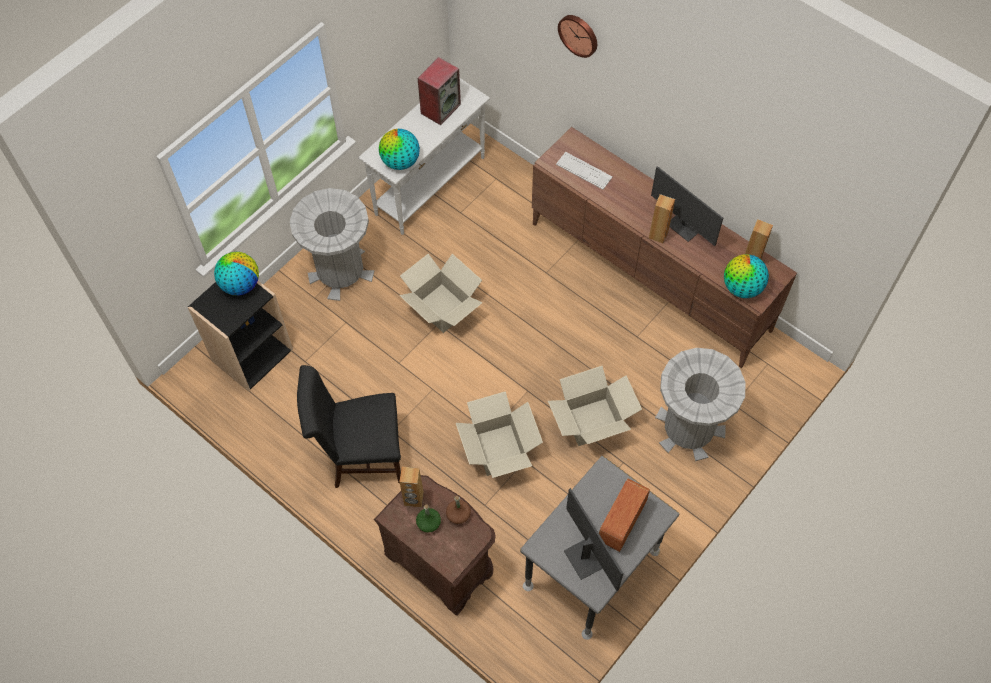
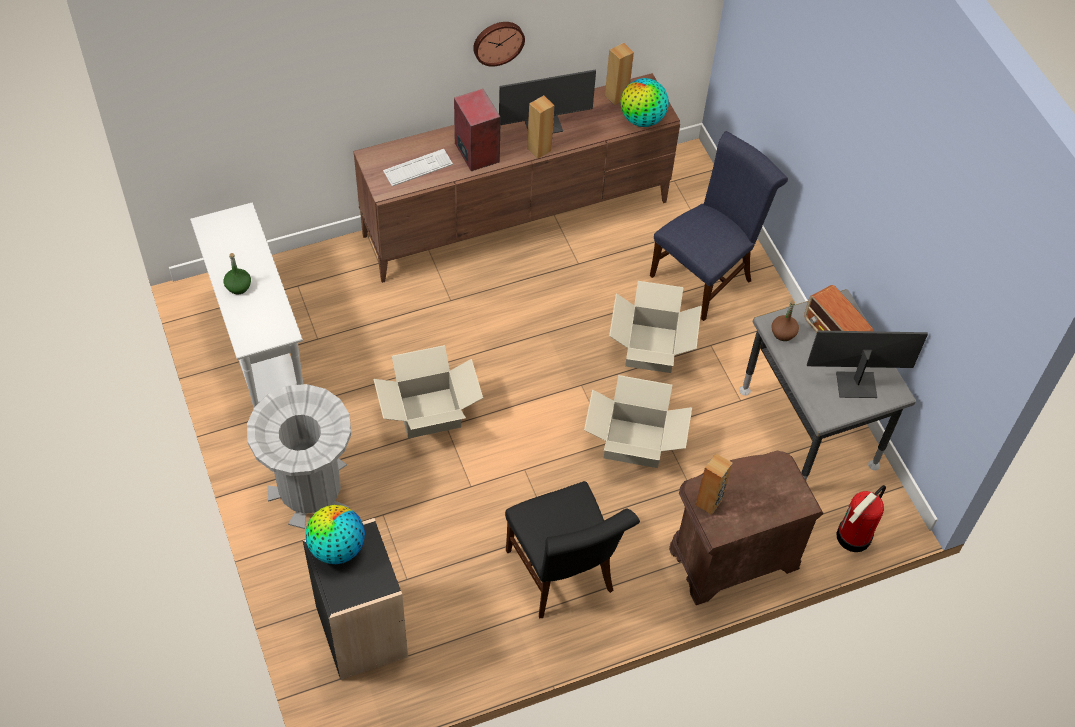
camera: 65 degrees left, 5 degrees down
(360, 455) = (563, 576): black chair -> black chair turned 45 degrees counterclockwise
(400, 162) = (276, 321): globe -> none
(429, 523) = (744, 501): green bottle -> green bottle (238, 286)
(440, 108) = (231, 251): speaker -> speaker (476, 152)
(458, 515) = (749, 470): brown bottle -> brown bottle (783, 333)
(509, 645) = (854, 537): none -> fire extinguisher
(579, 34) = (339, 35): wall clock -> wall clock (498, 42)
(689, 428) = (705, 275): grey trash can -> blue chair

